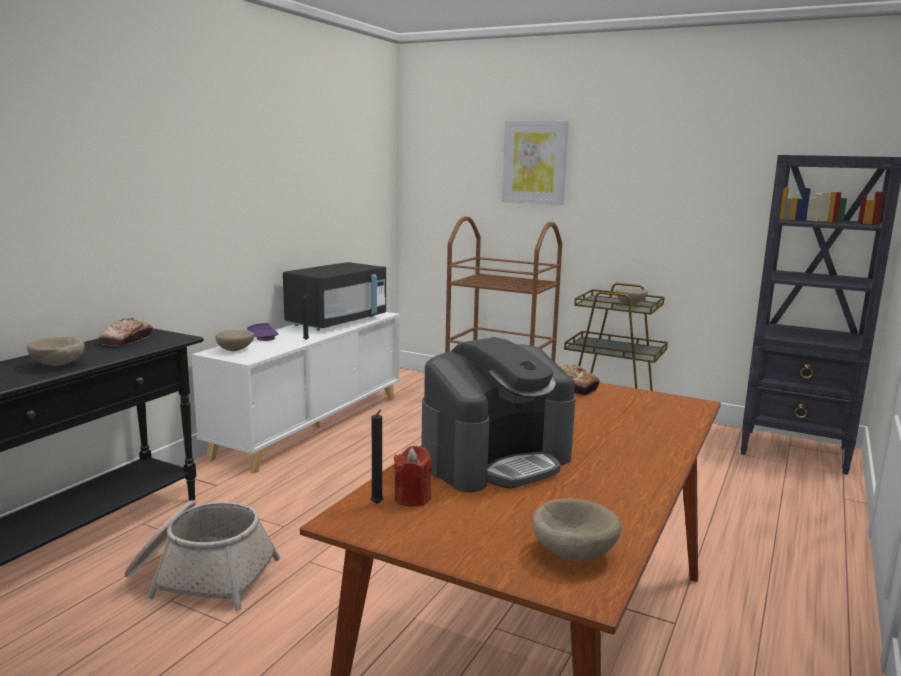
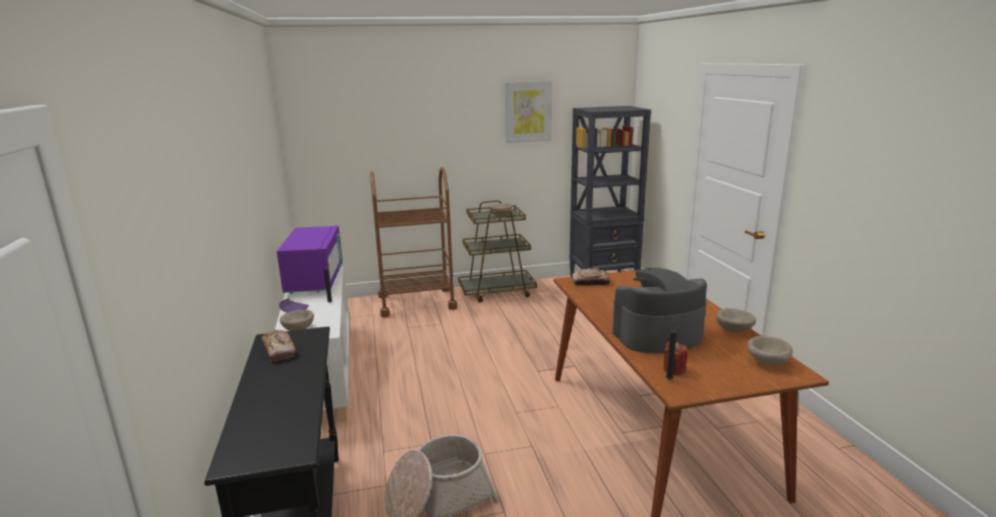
camera: 40 degrees left, 5 degrees up
(59, 365) = (296, 390): beige bowl -> beige bowl (735, 330)
(337, 322) = (315, 280): black microwave -> purple microwave
(496, 460) = (657, 335): coffee machine -> coffee machine turned 120 degrees counterclockwise
(534, 162) = (409, 122): picture -> picture (528, 112)

